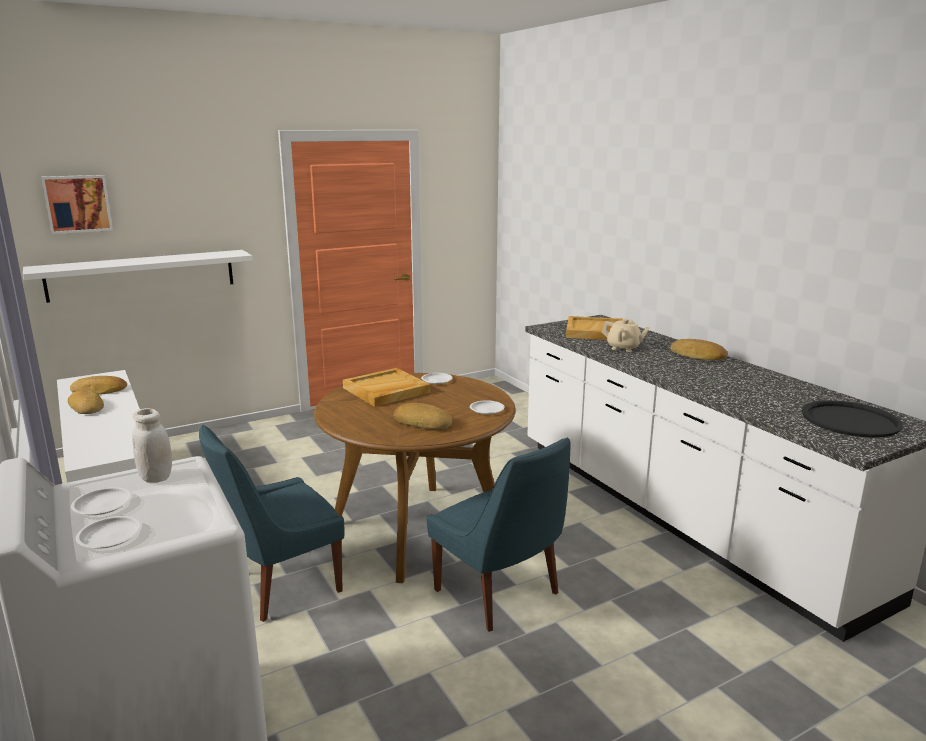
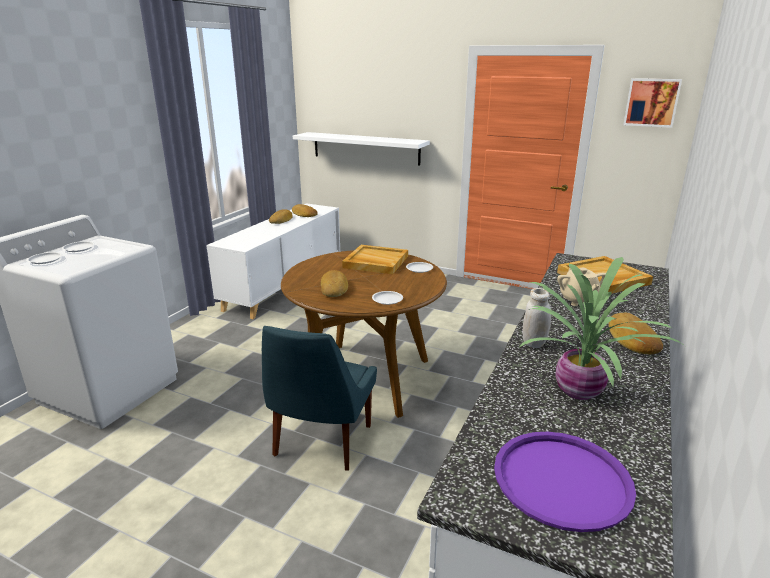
camera: 55 degrees right, 5 degrees up
(77, 203) = (336, 95): picture -> picture (651, 102)
(156, 477) = (116, 246): white jar -> white jar (534, 343)
(280, 585) = (259, 359): blue chair -> none
(756, 387) = (581, 392): none -> potted plant
(850, 420) = (561, 479): black tray -> purple tray

